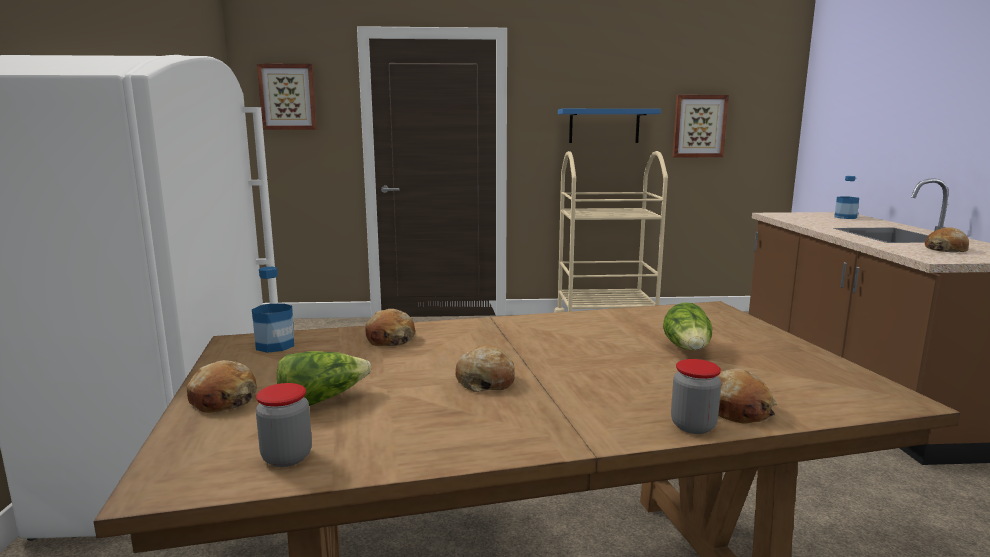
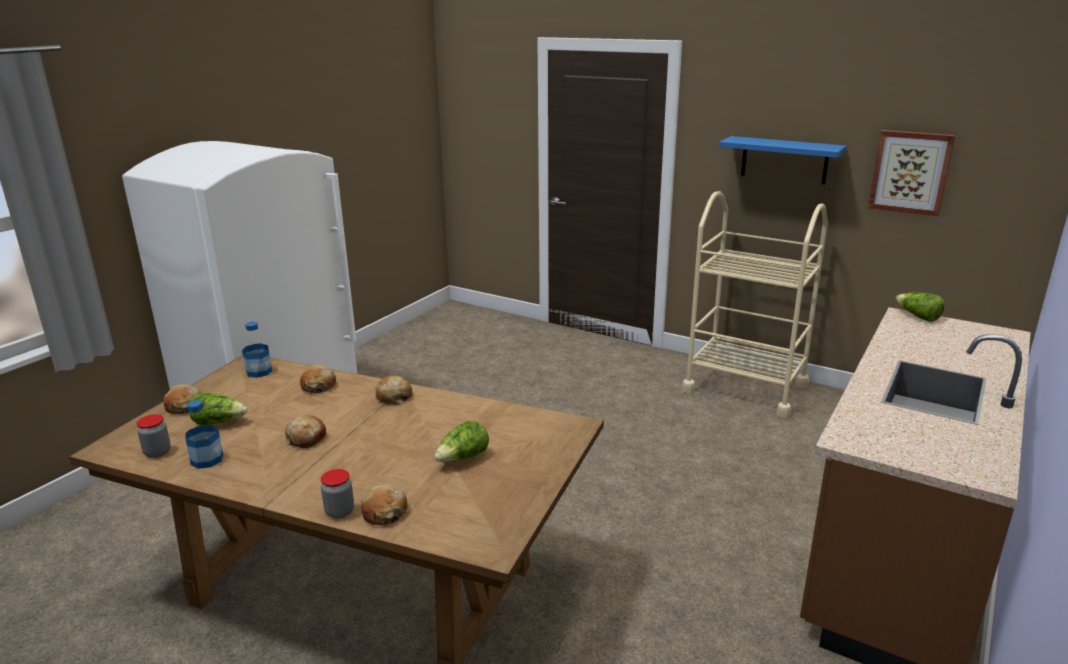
camera: 35 degrees right, 10 degrees up
(288, 97) = (480, 104): picture -> none
(780, 213) = (918, 317): none -> lettuce
(845, 217) = (985, 343): bottle -> bottle (207, 460)
(946, 249) = (914, 431): bread -> bread (393, 397)

